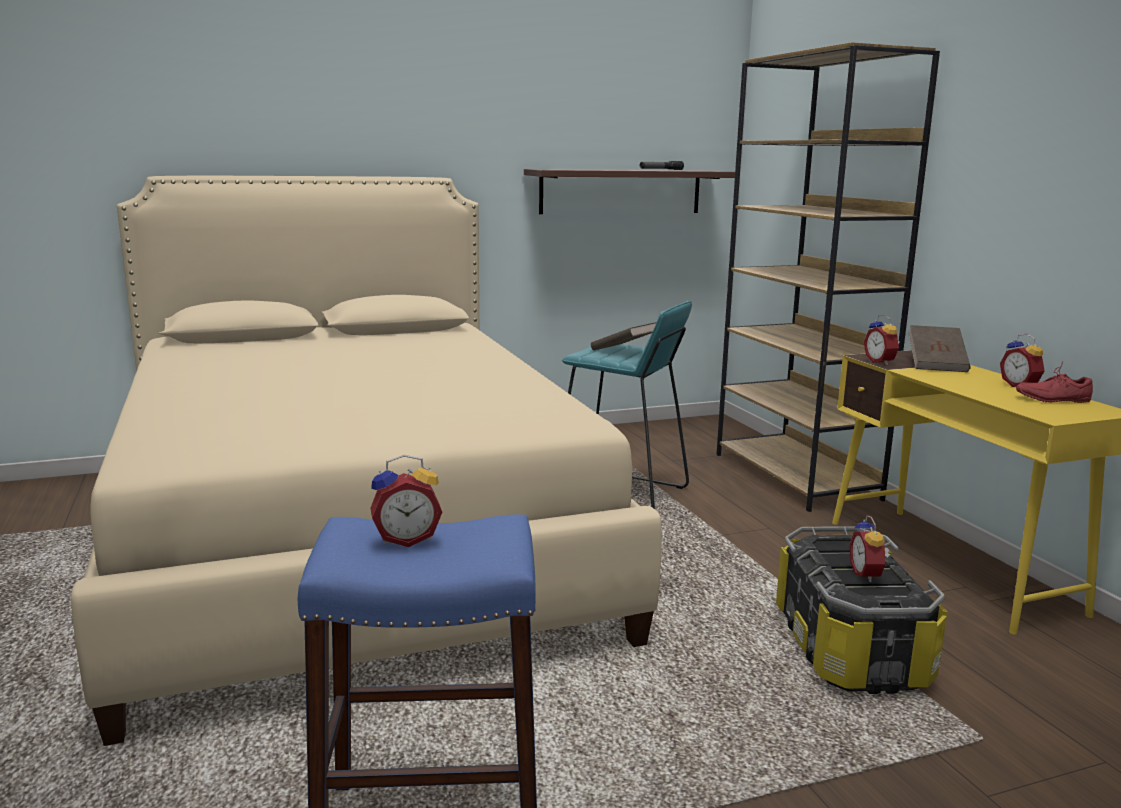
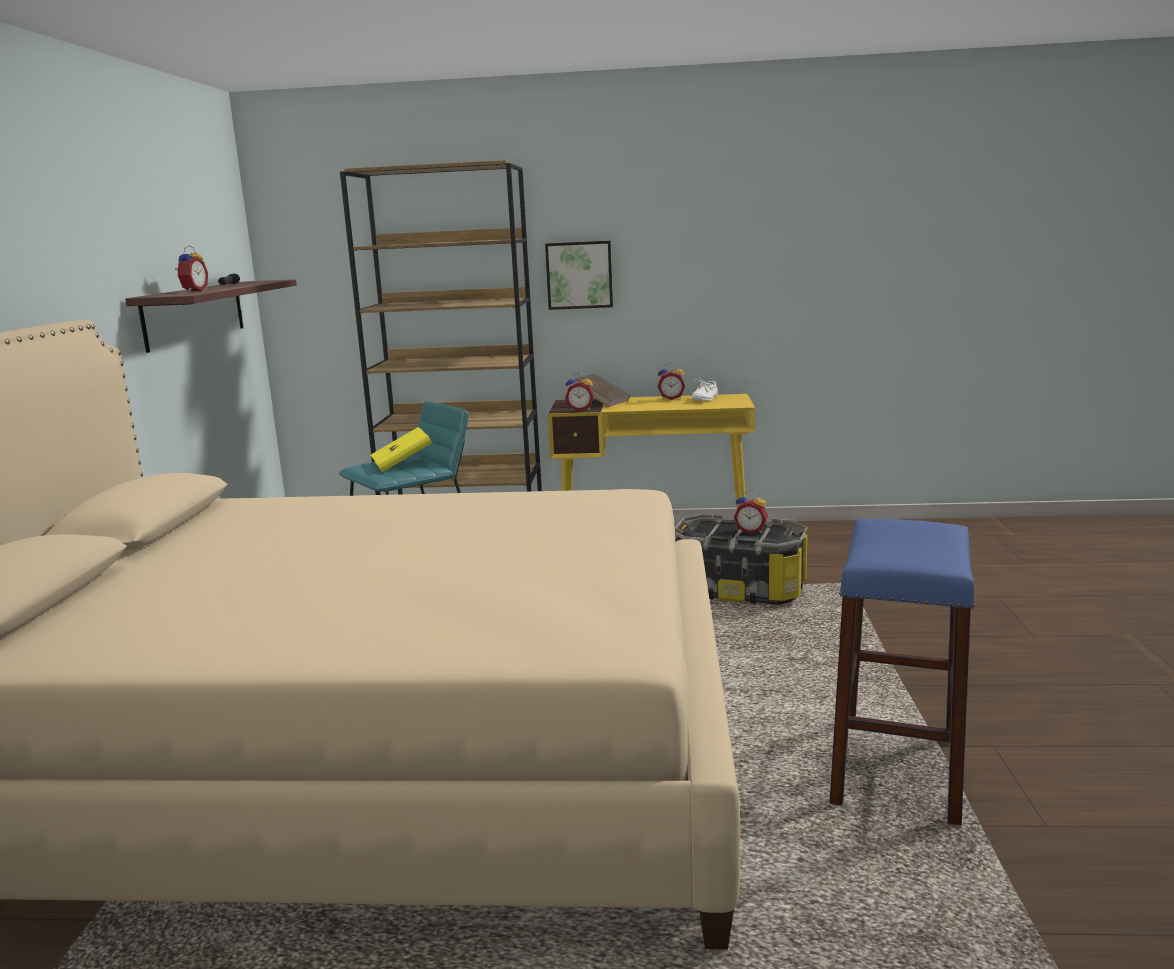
camera: 65 degrees left, 0 degrees up
(406, 539) = (901, 548): alarm clock -> alarm clock (193, 291)
(624, 351) = (402, 464): brown book -> yellow book
(974, 194) = (579, 275): none -> picture
(1051, 399) = (703, 399): red shoe -> white shoe

